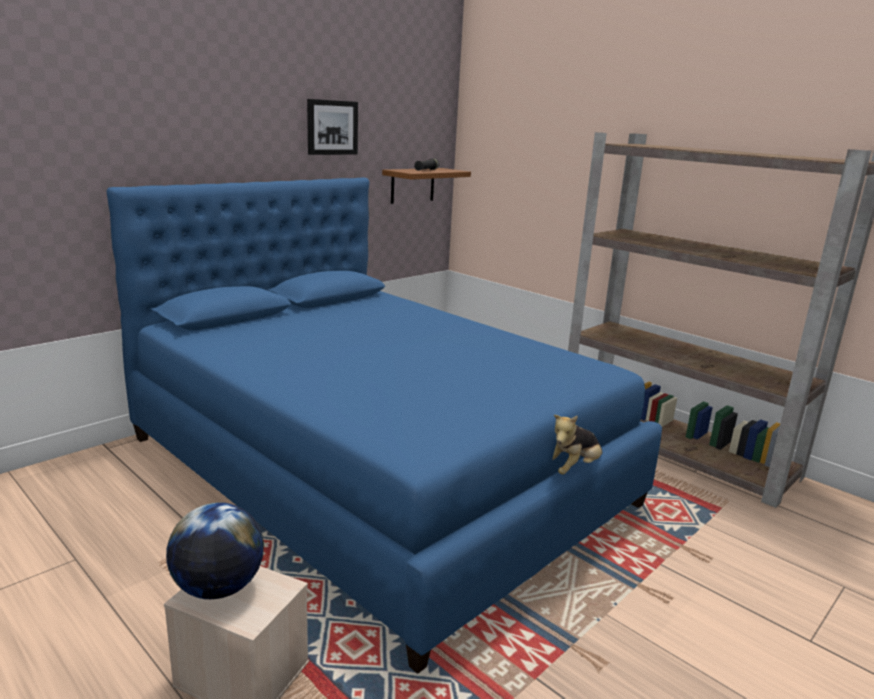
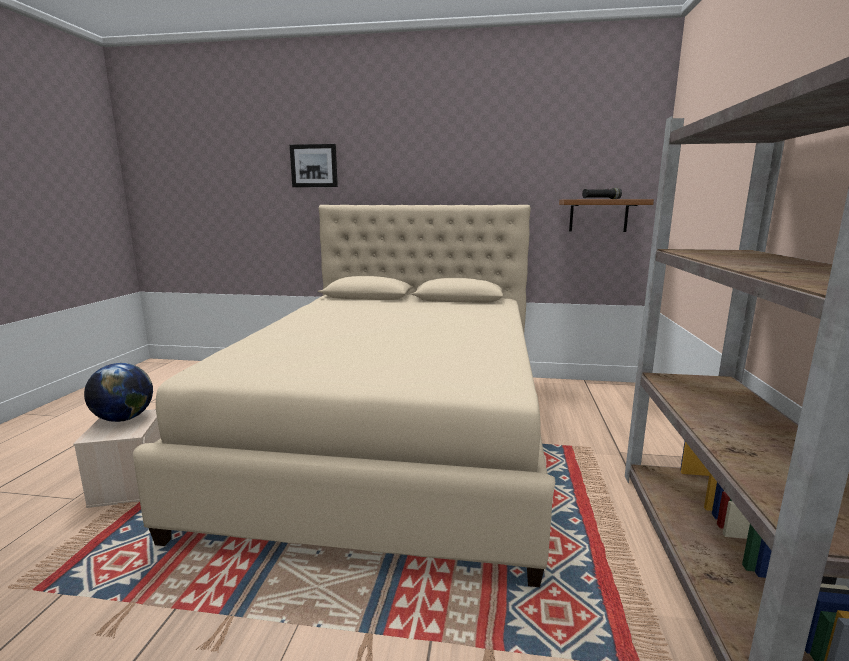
camera: 55 degrees right, 5 degrees down
(332, 127) = (503, 163): picture -> picture (314, 166)
(376, 469) = (395, 435): blue bed -> beige bed
(573, 468) = (357, 461): plush toy -> none

